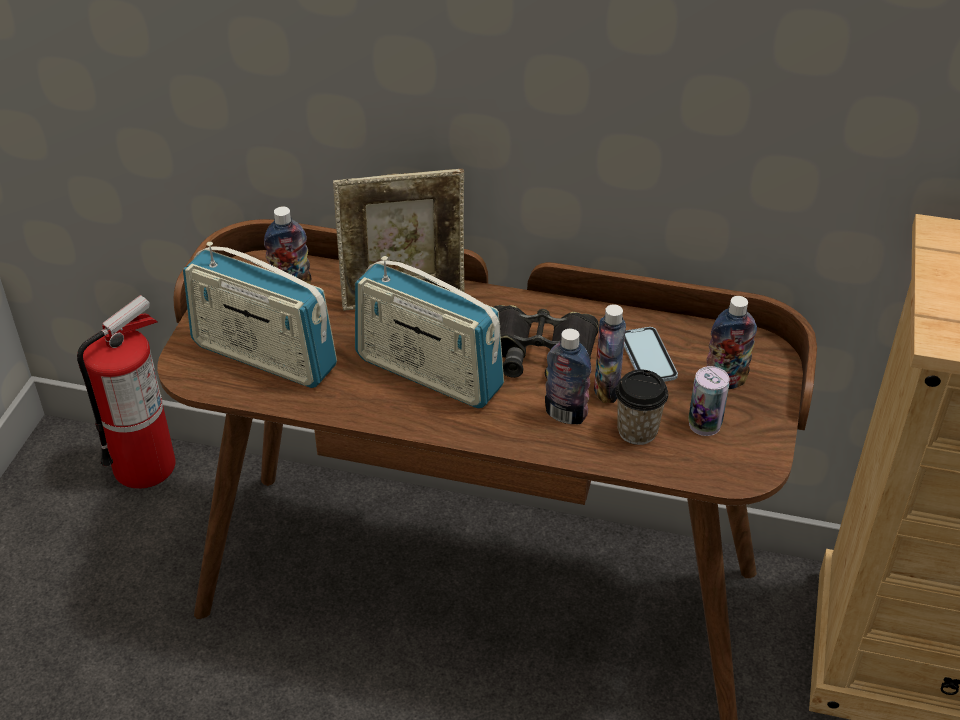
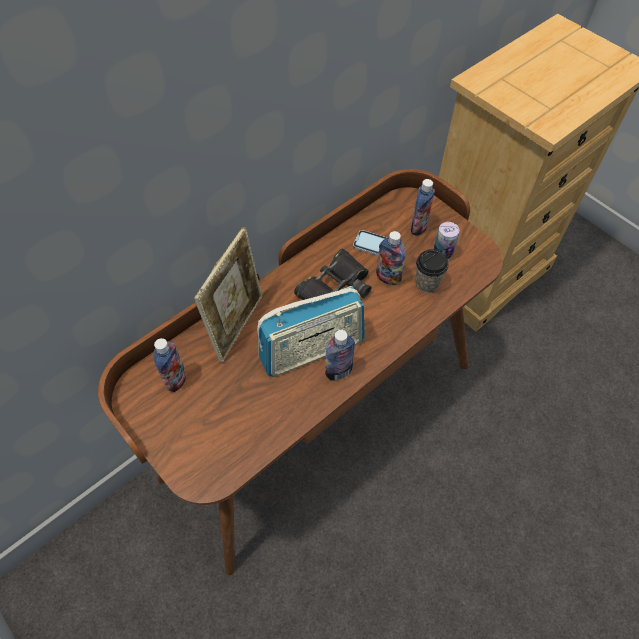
camera: 55 degrees left, 15 degrees up
(145, 465) = (90, 544): fire extinguisher -> none
(264, 357) = (226, 429): radio -> none
(565, 414) = (393, 306): bottle -> bottle (339, 371)

